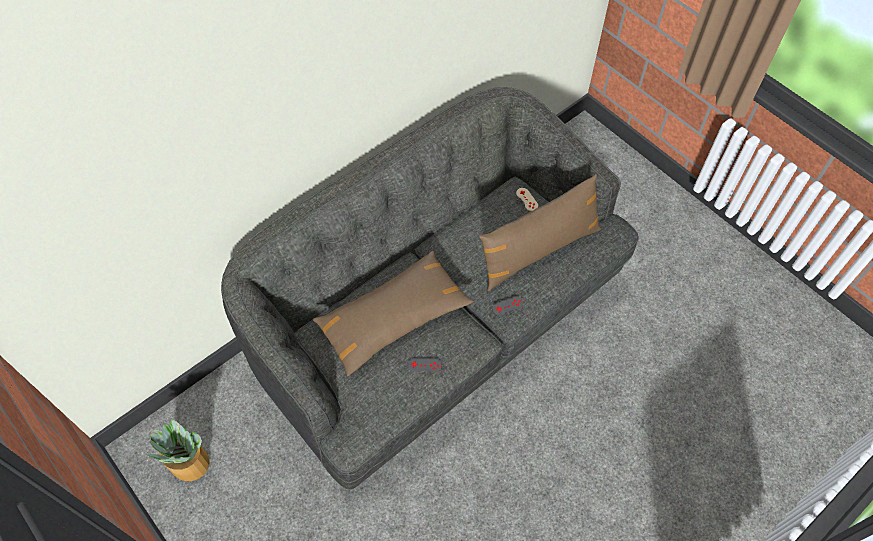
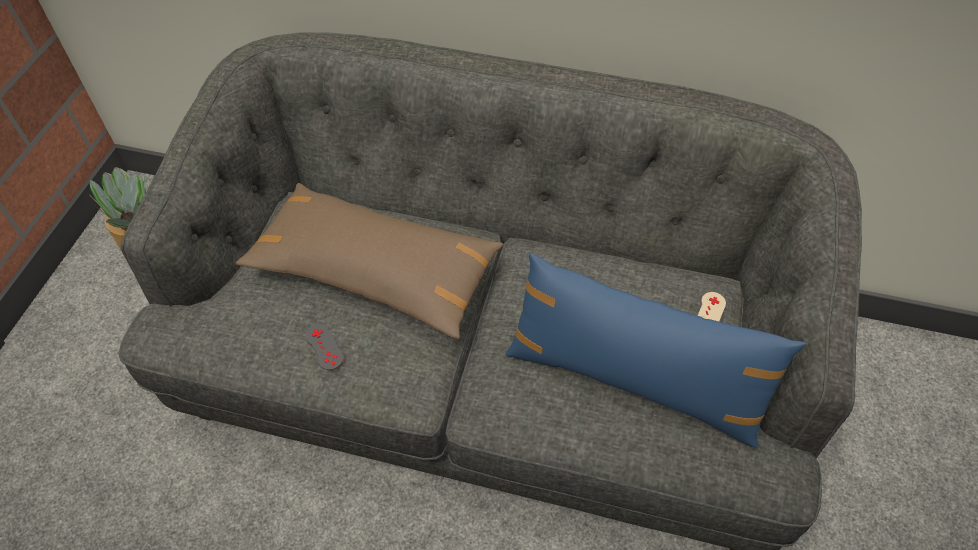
camera: 55 degrees right, 5 degrees down
(507, 306) = (500, 395): grey game controller -> none
(538, 250) = (633, 381): brown pillow -> blue pillow

